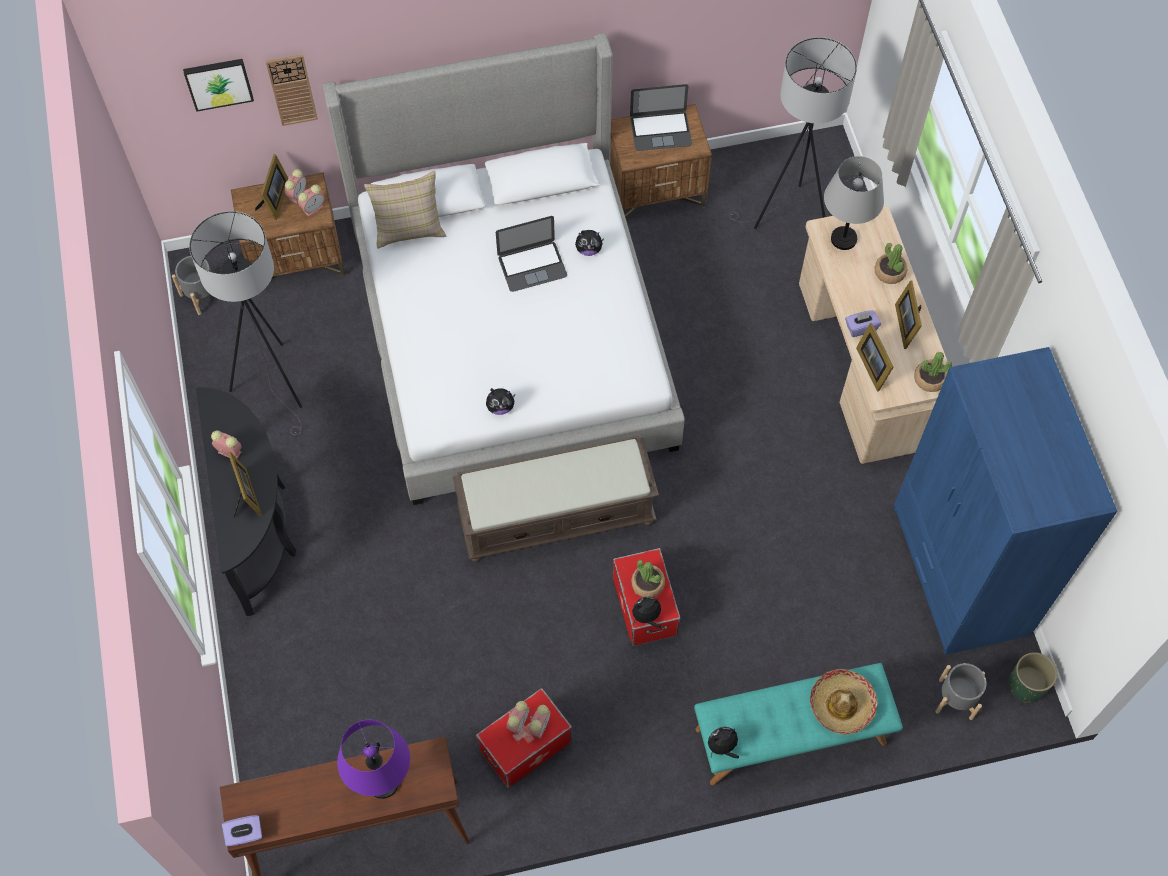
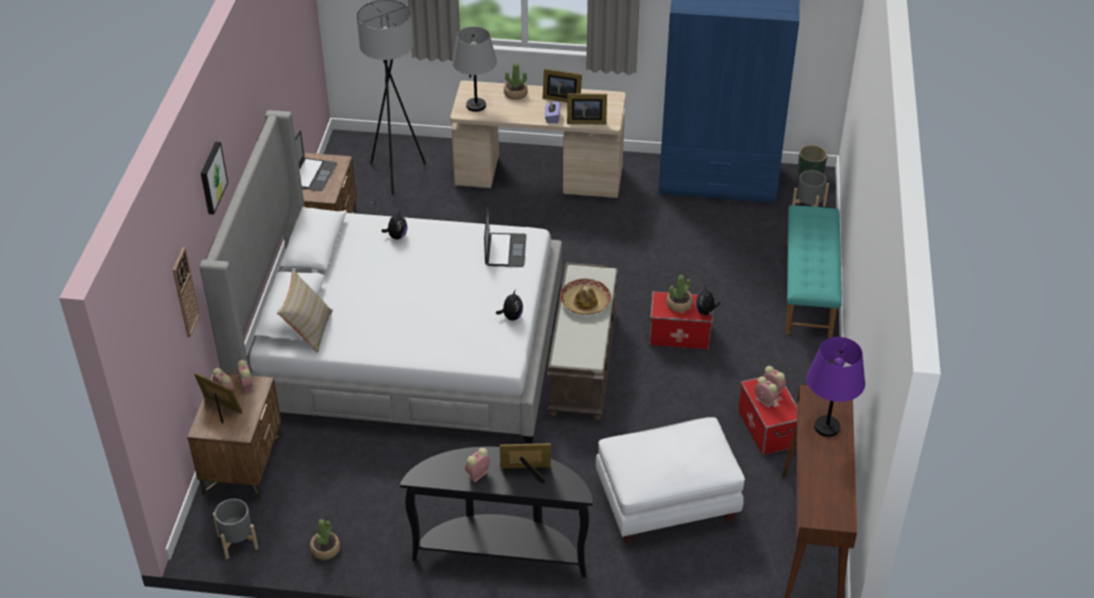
camera: 70 degrees left, 20 degrees down
(218, 83) = (161, 316): picture -> picture (211, 177)
(245, 834) = (846, 518): purple tissue box -> none
(276, 384) = (365, 508): grey floor lamp -> none
(374, 666) = (666, 503): none -> white ottoman
(532, 266) = (392, 269): laptop -> laptop (505, 250)
(722, 747) = (827, 290): plush toy -> none
(841, 704) = (815, 227): hat -> hat (585, 302)
(929, 379) = (609, 100): potted plant -> potted plant (325, 549)

